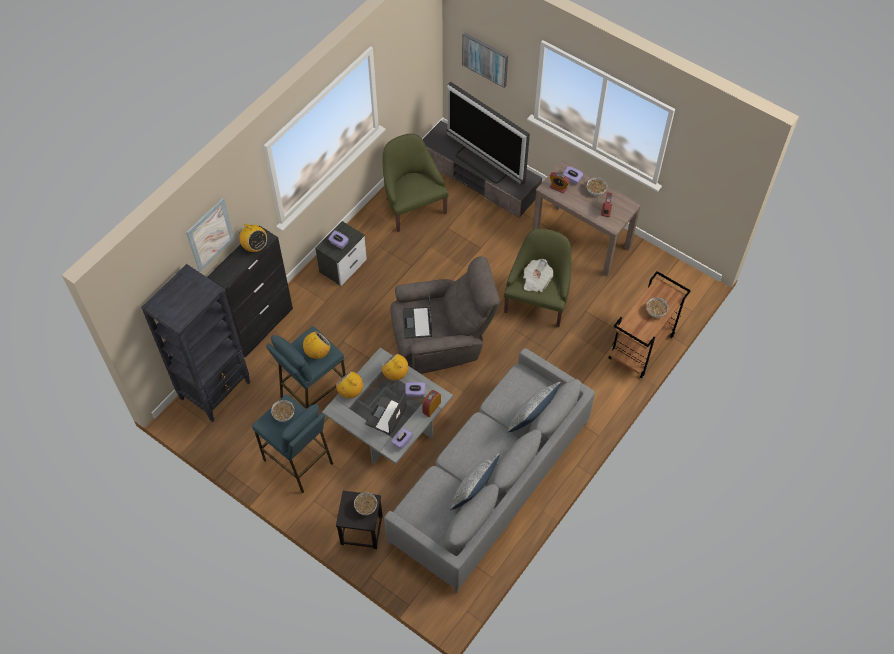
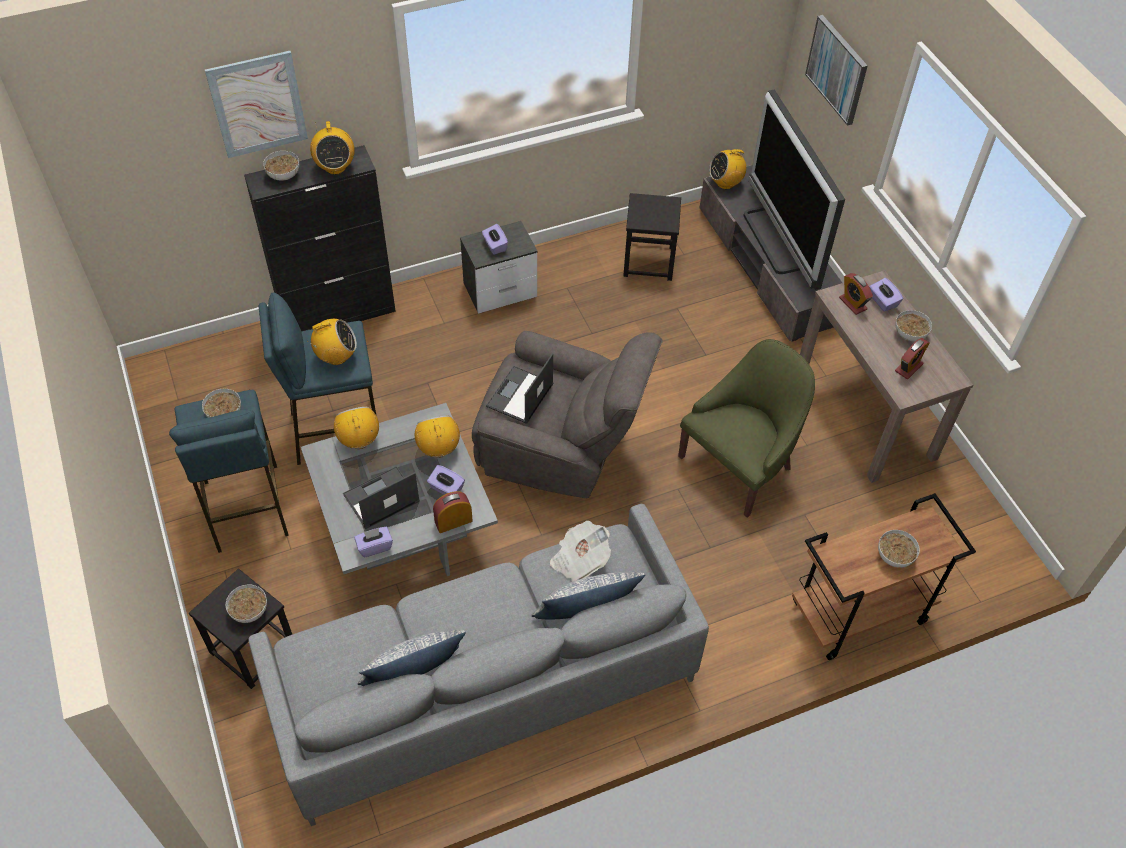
camera: 30 degrees right, 5 degrees down
(216, 390) = (221, 363): black bookcase -> none
(230, 265) = (284, 174): none -> bowl
(413, 206) = (649, 261): green armchair -> black stool
(433, 140) = (725, 183): none -> radio
(536, 281) = (739, 424): newspaper -> newspaper (579, 559)

